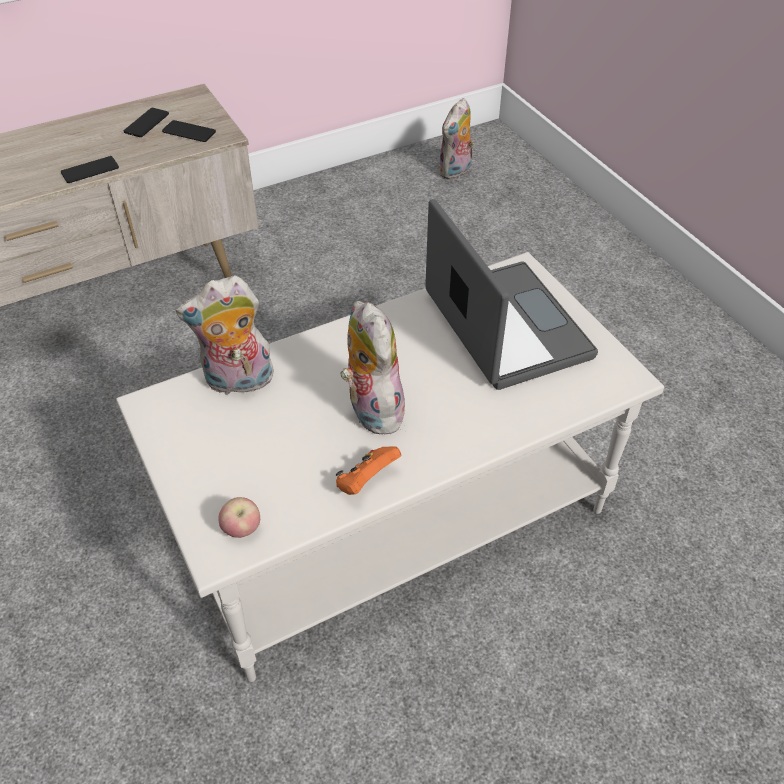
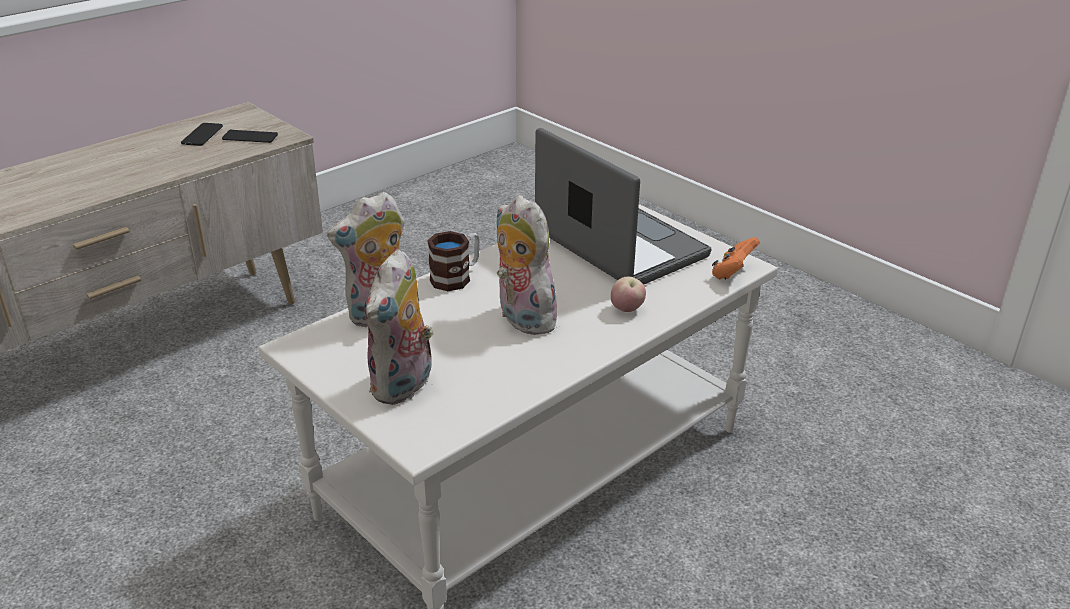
camera: 15 degrees left, 15 degrees down
(90, 170) = (158, 174): phone -> none
(242, 529) = (436, 423): apple -> apple (626, 310)
(328, 342) = (456, 277): none -> mug
(366, 482) = (541, 370): orange game controller -> orange game controller (732, 273)
(456, 172) = (490, 186): plush toy -> plush toy (404, 386)

